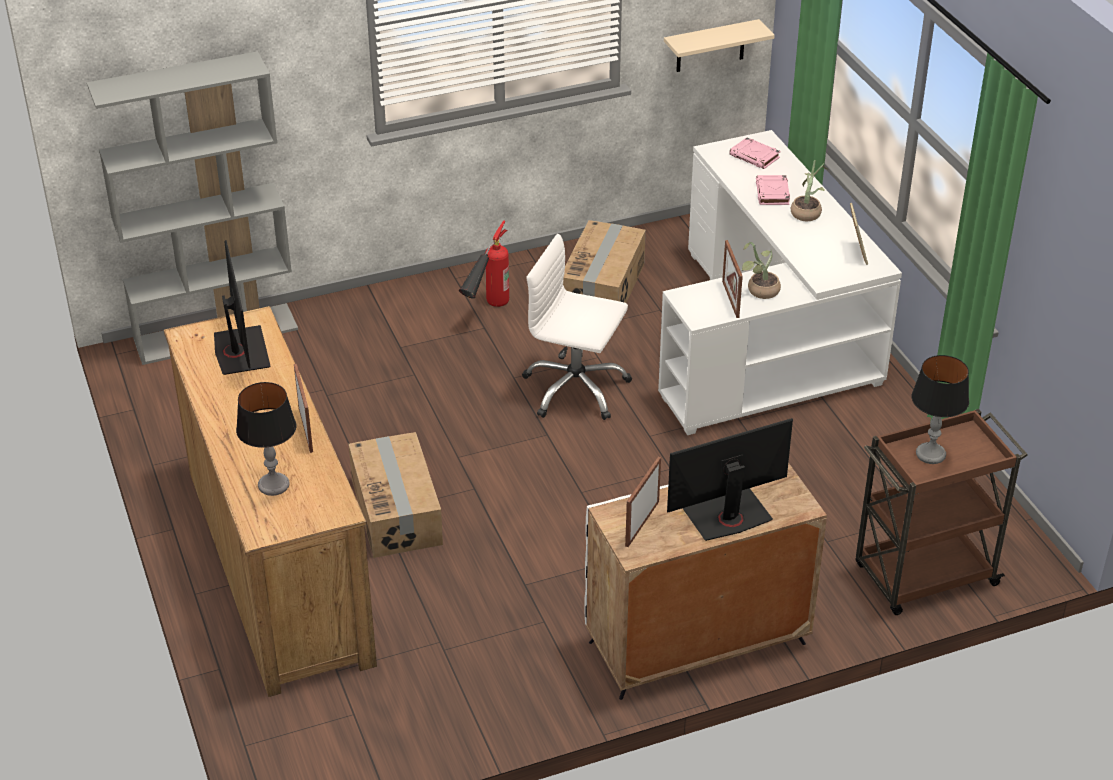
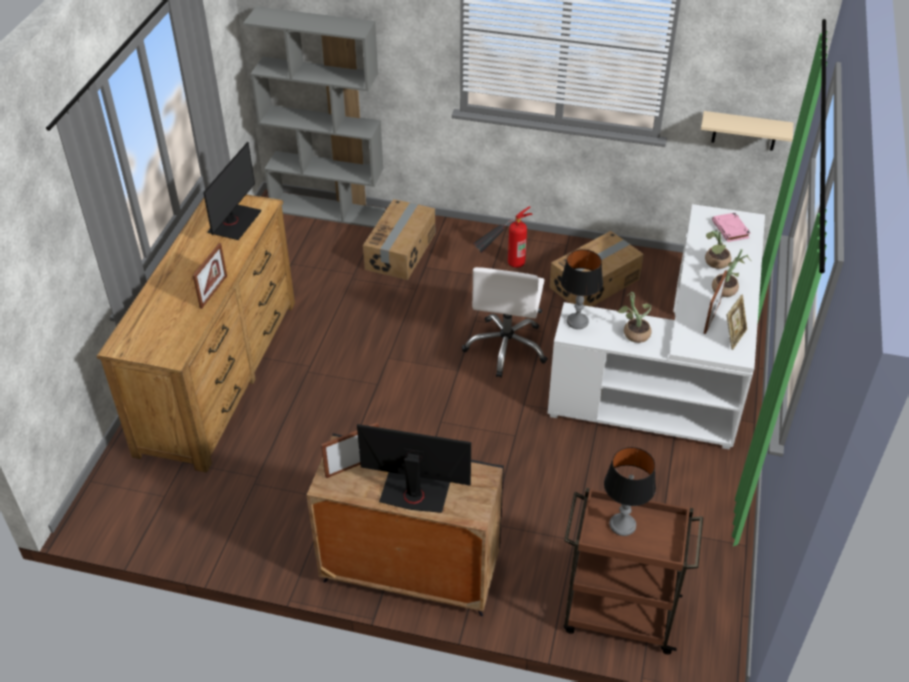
camera: 35 degrees right, 5 degrees up
(273, 485) = (157, 319): table lamp -> table lamp (577, 321)
(397, 511) = (317, 376): cardboard box -> cardboard box (401, 251)
(575, 389) = (506, 347): white office chair -> white office chair turned 135 degrees counterclockwise
(696, 643) = (409, 571): white cabinet -> black cabinet
(730, 299) = (605, 330): picture frame -> picture frame (711, 317)
(772, 193) = (715, 263): pink book -> potted plant

